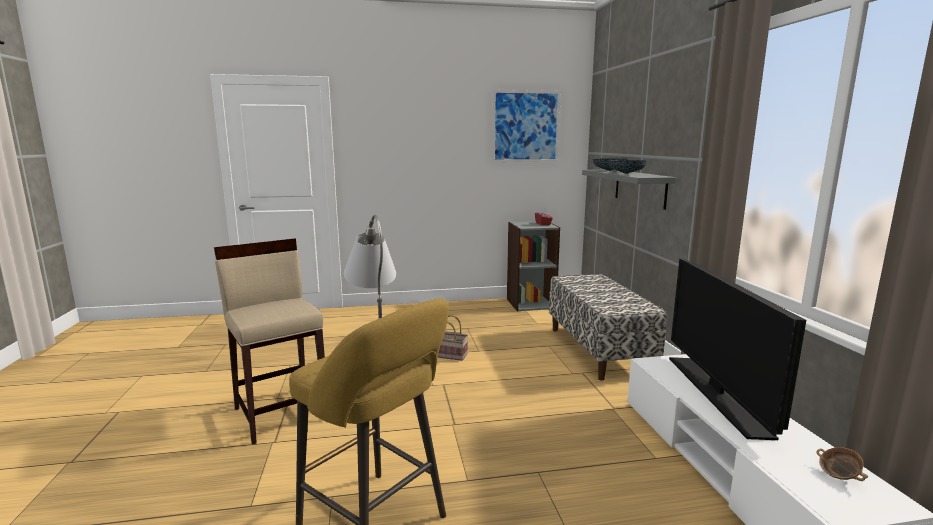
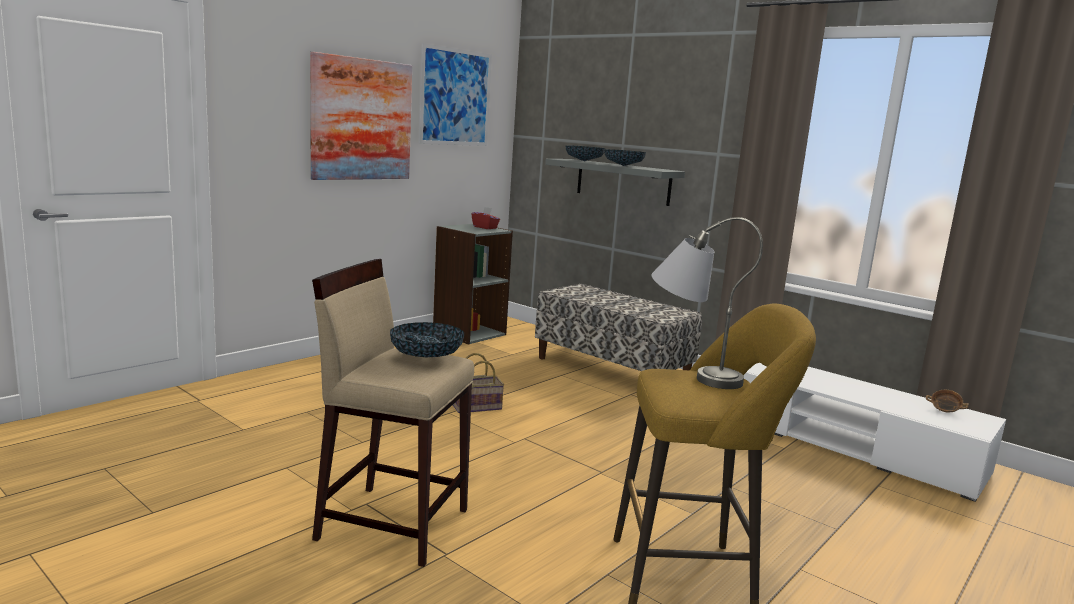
camera: 40 degrees left, 0 degrees up
(292, 306) = (426, 357): none -> bowl
(442, 147) = (361, 119): none -> picture
(717, 394) = (811, 377): television -> none

